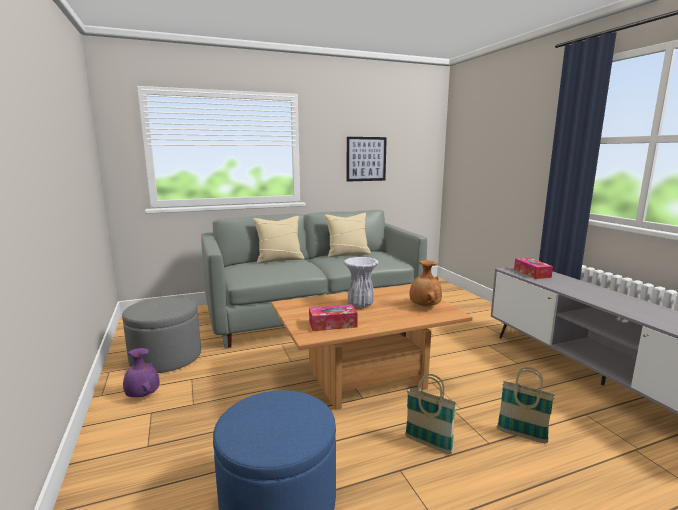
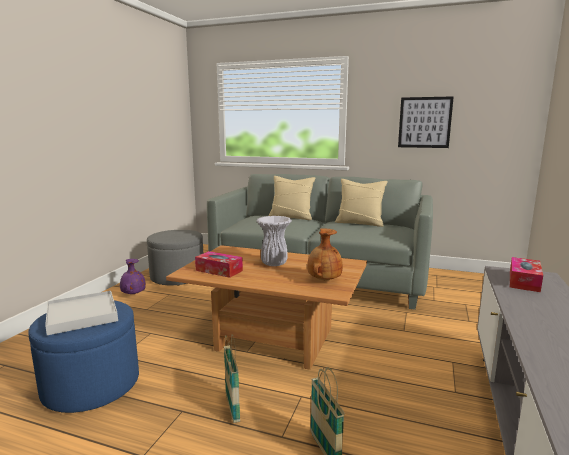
camera: 40 degrees right, 0 degrees up
(275, 418) = (82, 315): none -> white tray

